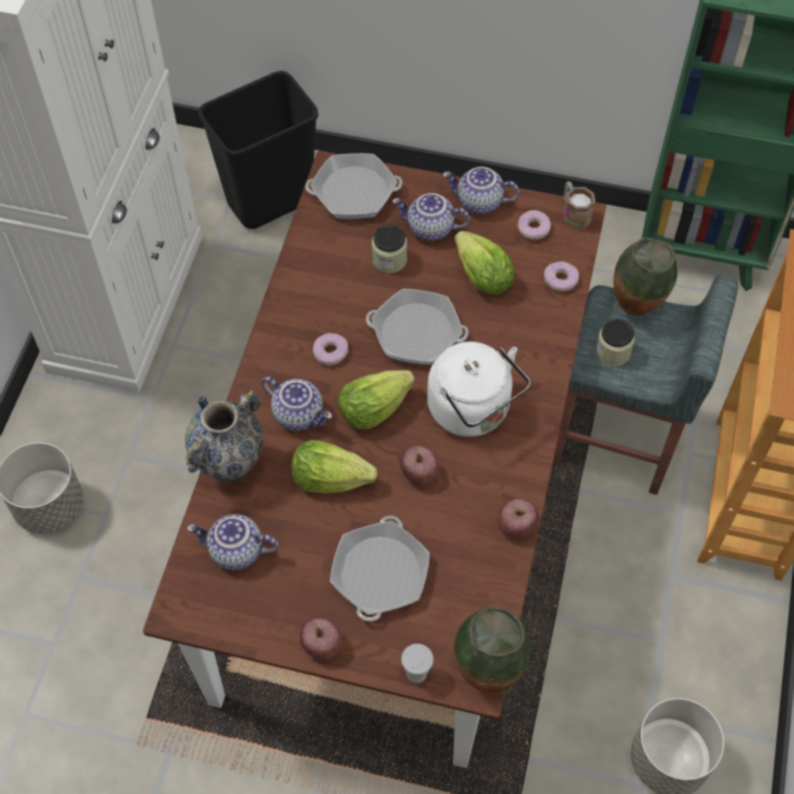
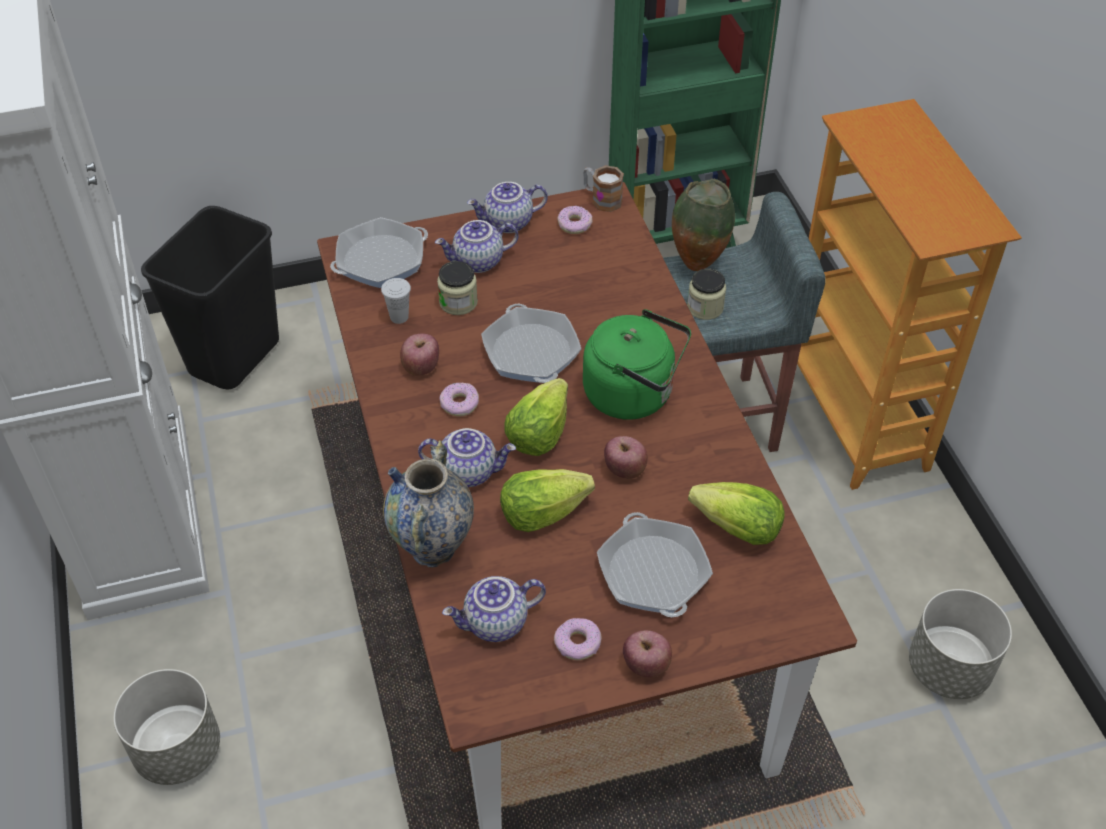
camera: 30 degrees left, 10 degrees down
(416, 332) = (531, 352): frying pan -> frying pan turned 90 degrees clockwise
(416, 673) = (755, 643): white cup -> white cup (399, 317)
(473, 411) = (634, 394): white kettle -> green kettle
(482, 277) = (558, 281): lettuce -> lettuce (738, 529)
(486, 673) = (817, 609): vase -> none
(516, 526) = (747, 472): apple -> apple (421, 367)
(560, 280) = (630, 255): donut -> donut (578, 643)

